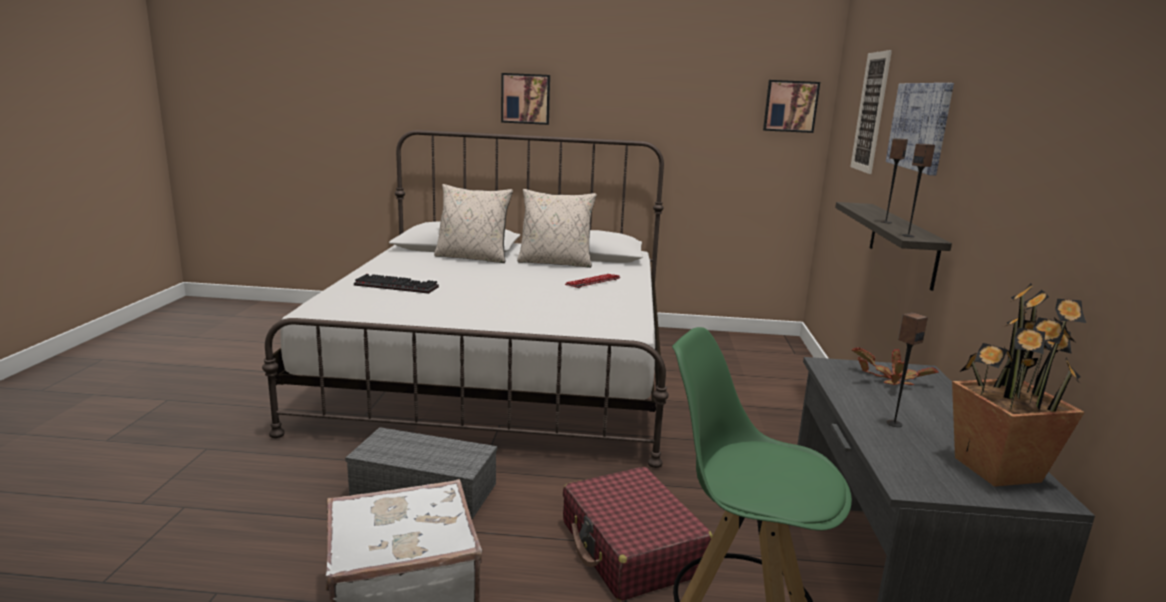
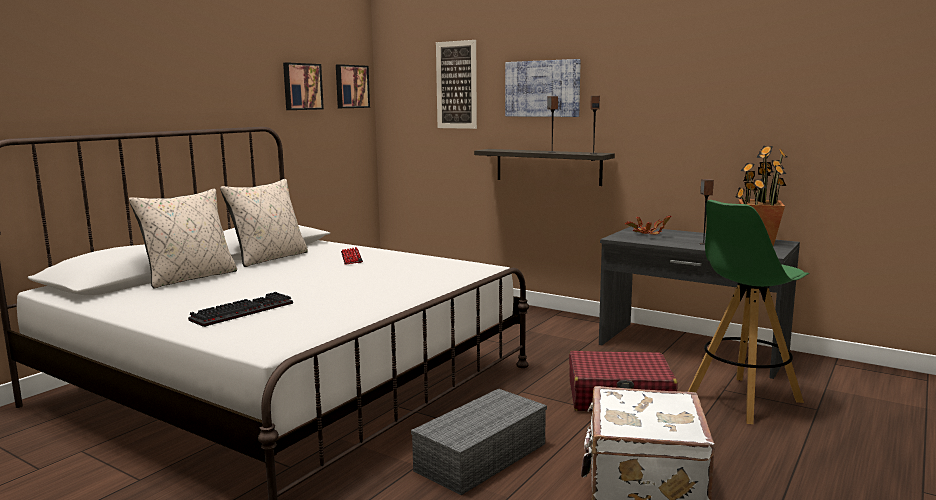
camera: 60 degrees left, 5 degrees down
(526, 98) = (136, 89): picture -> picture (302, 86)

